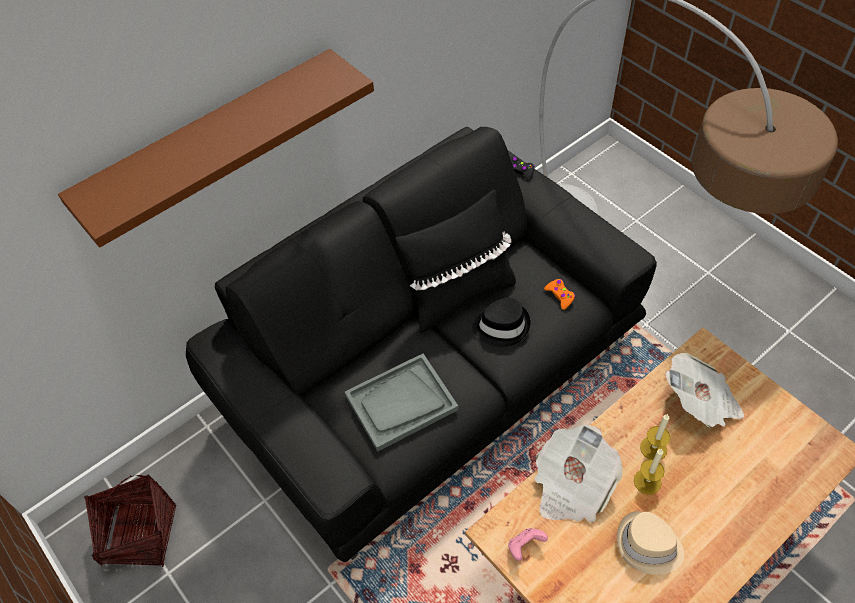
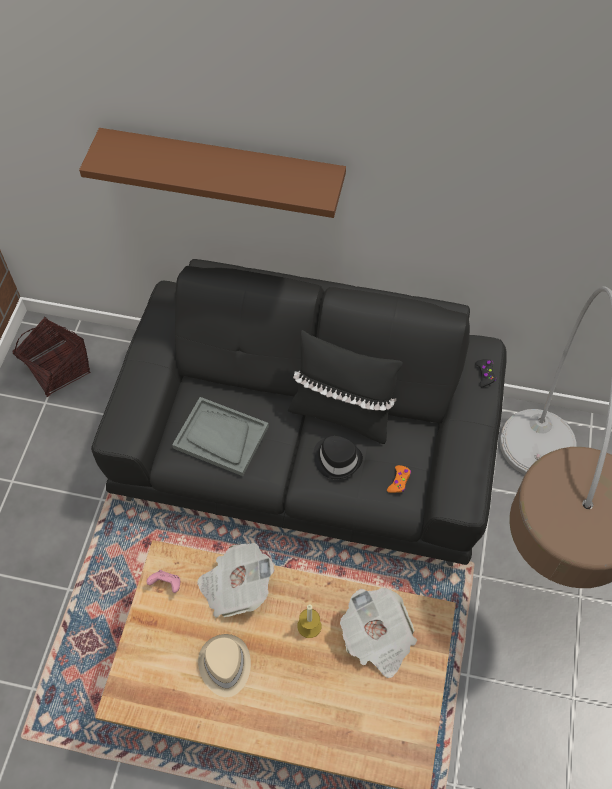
camera: 50 degrees right, 5 degrees up
(647, 481) = (277, 637): candle -> none

